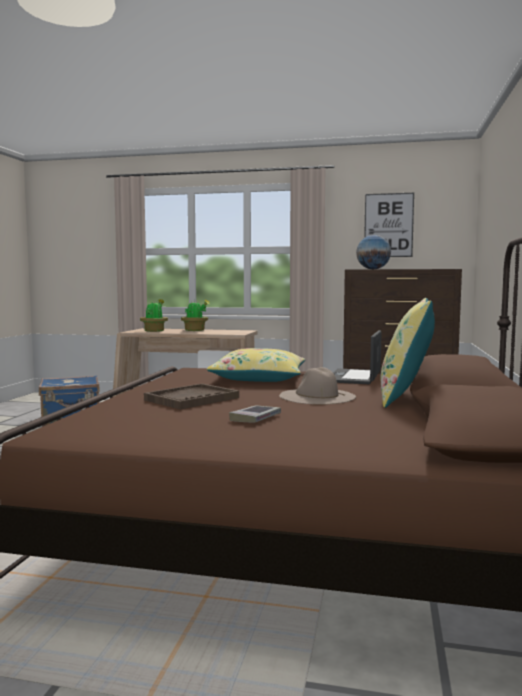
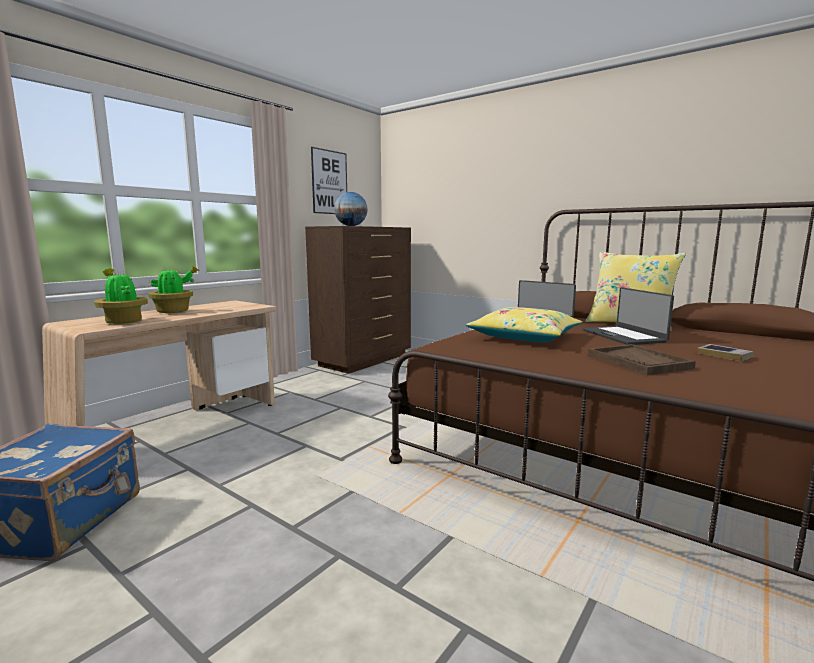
camera: 65 degrees left, 5 degrees up
(316, 396) = (624, 336): beige hat -> laptop

